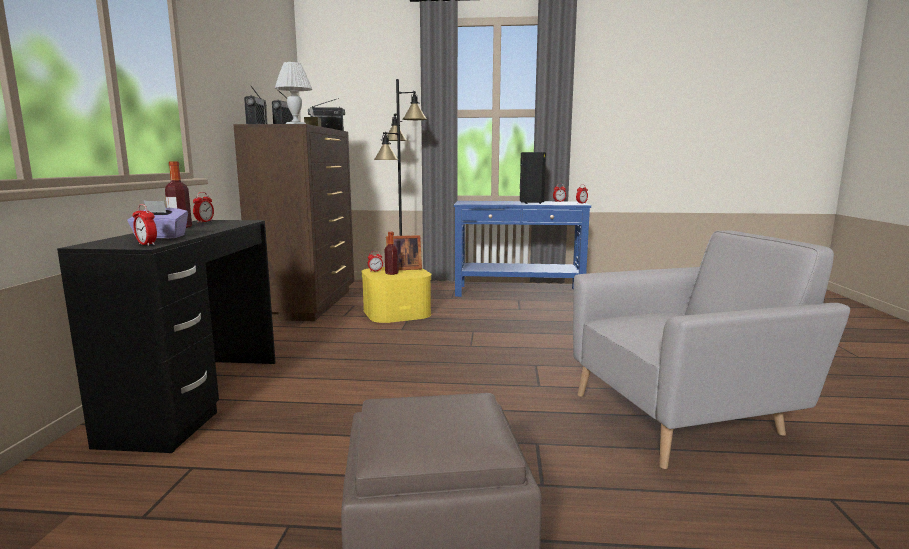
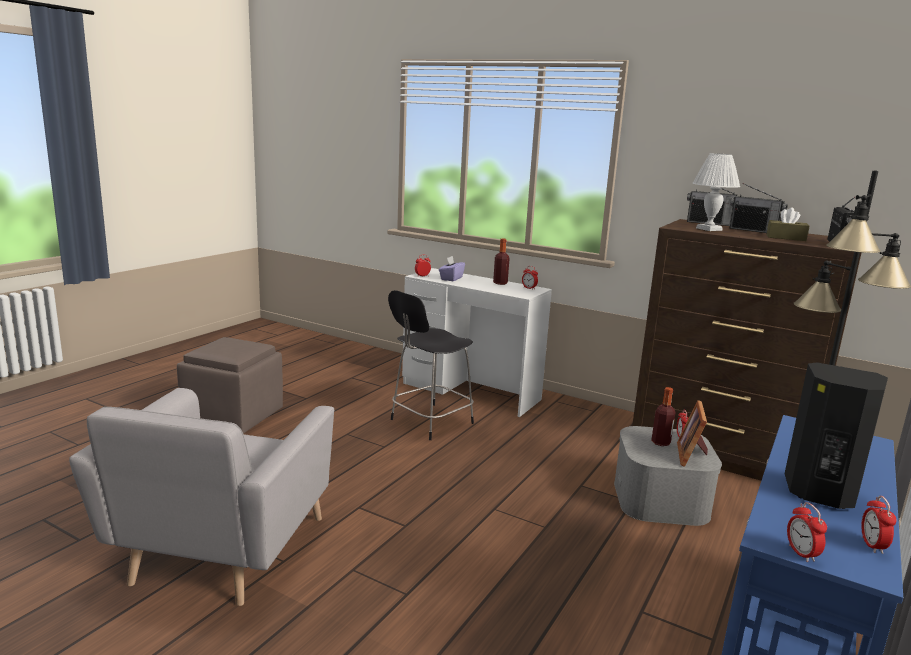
camera: 115 degrees right, 5 degrees up
(198, 398) = (471, 391): black desk -> white desk
(324, 399) = (429, 422): none -> black chair
(397, 312) = (661, 499): yellow storage box -> grey storage box

